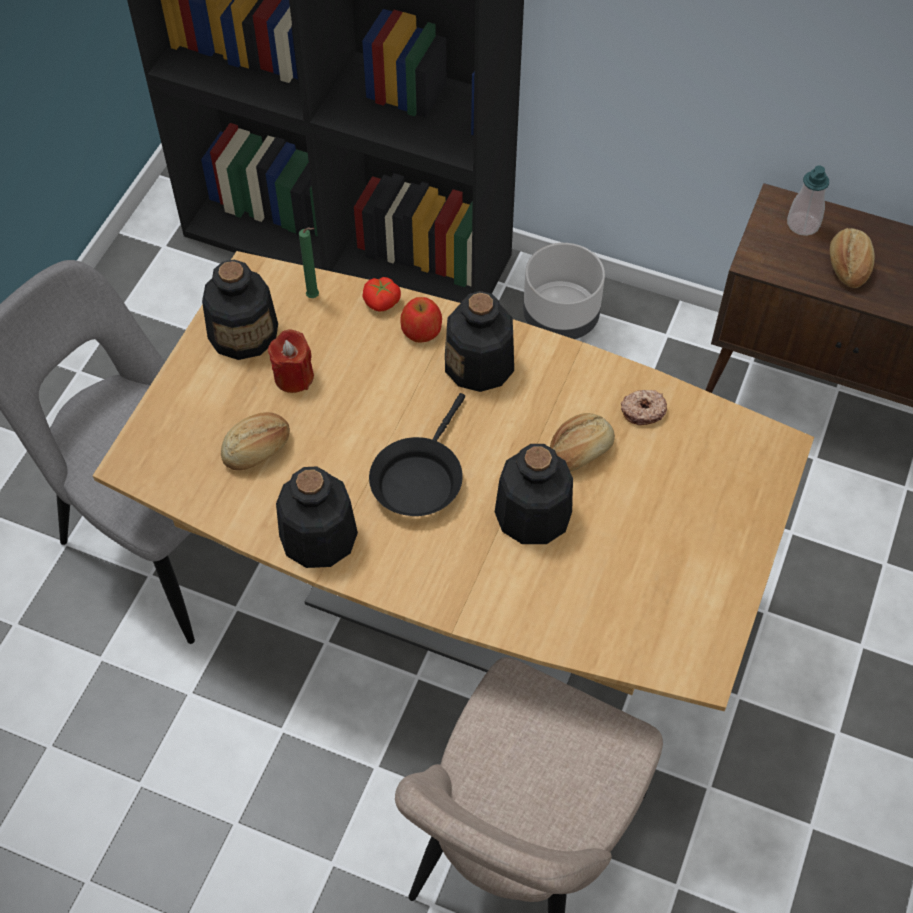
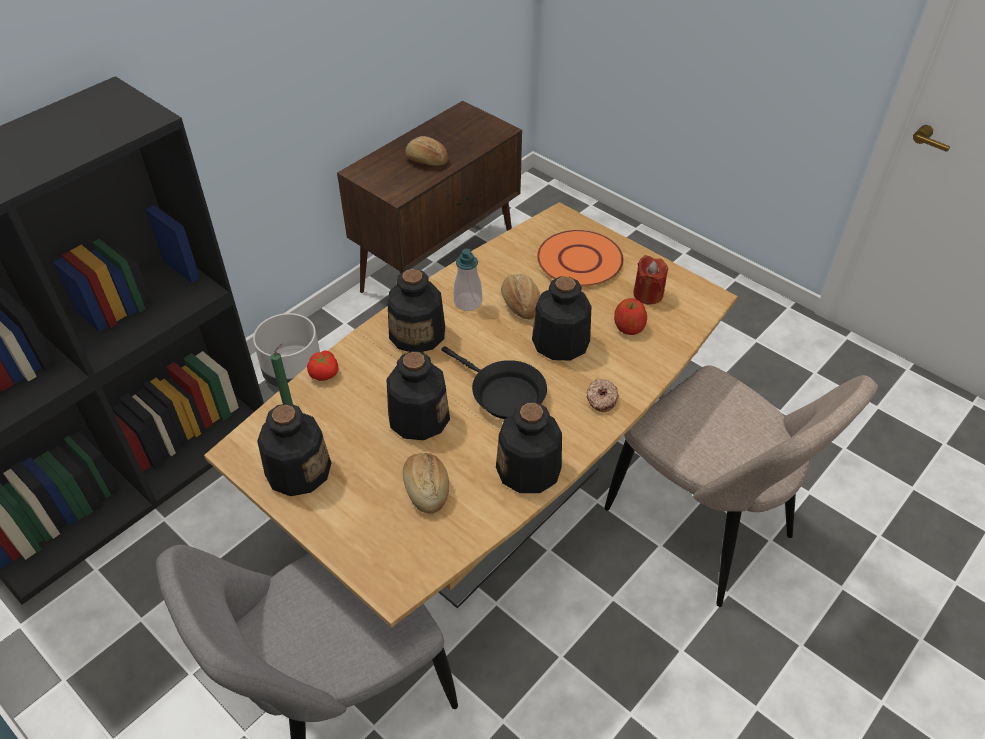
camera: 70 degrees left, 10 degrees down
(293, 377) = (365, 447): red candle -> red candle (648, 294)
(352, 409) = (418, 417): none -> bottle
(421, 330) = (366, 357): apple -> apple (629, 326)
(643, 410) = (502, 265): donut -> donut (601, 399)
(698, 494) = (579, 260): none -> orange plate
(803, 224) = (382, 167): soap dispenser -> soap dispenser (468, 302)

